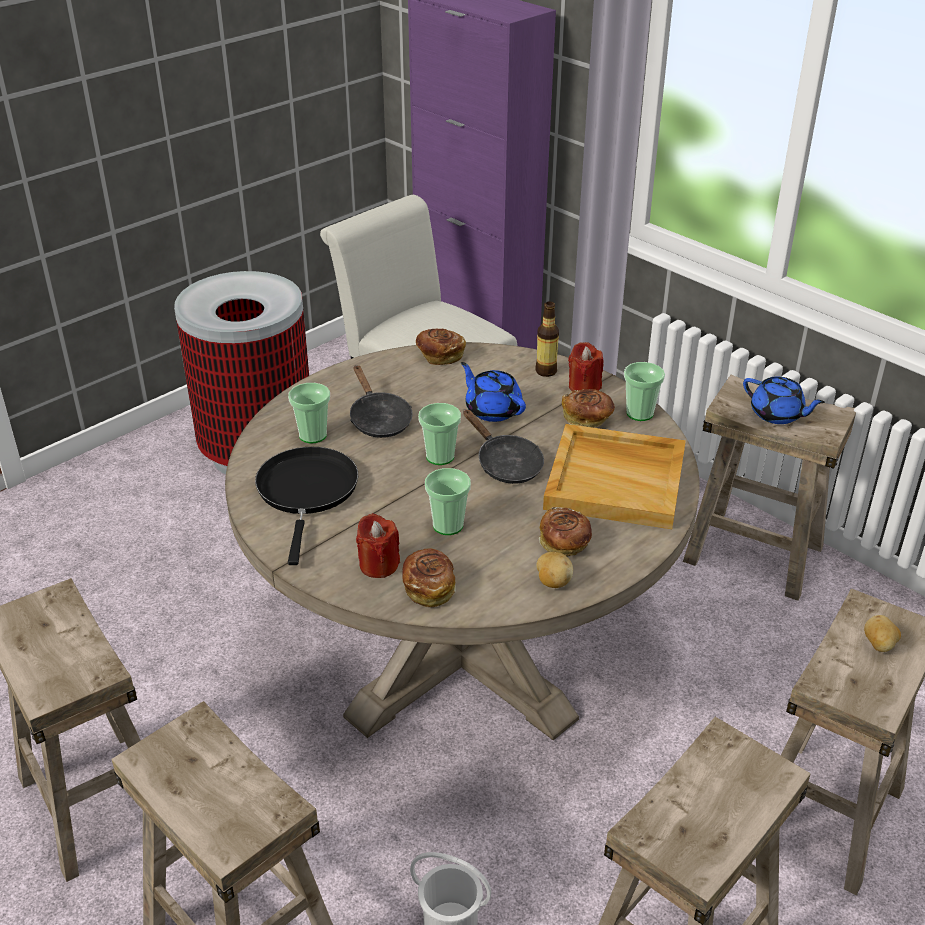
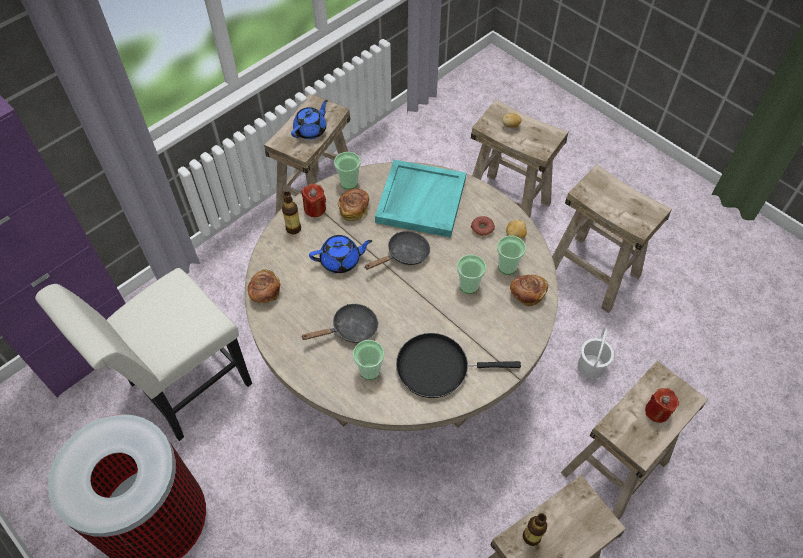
camera: 90 degrees left, 20 degrees up
(59, 617) = (531, 536): none -> bottle
(378, 565) = (509, 321): red candle -> red candle (657, 411)
(440, 457) = (396, 291): cup -> cup (507, 266)
(492, 410) = (341, 260): blue teapot -> blue teapot turned 150 degrees counterclockwise
(564, 544) = (482, 228): bread -> donut
(617, 480) = (420, 200): beige tray -> turquoise tray

